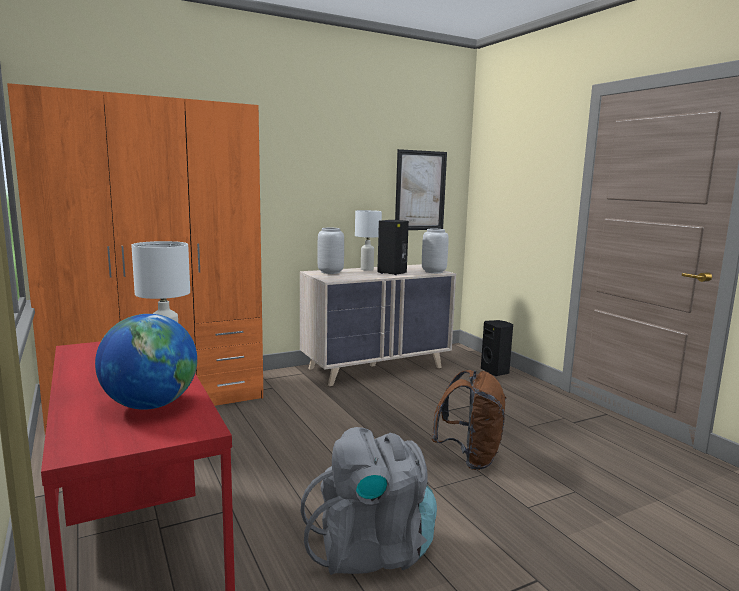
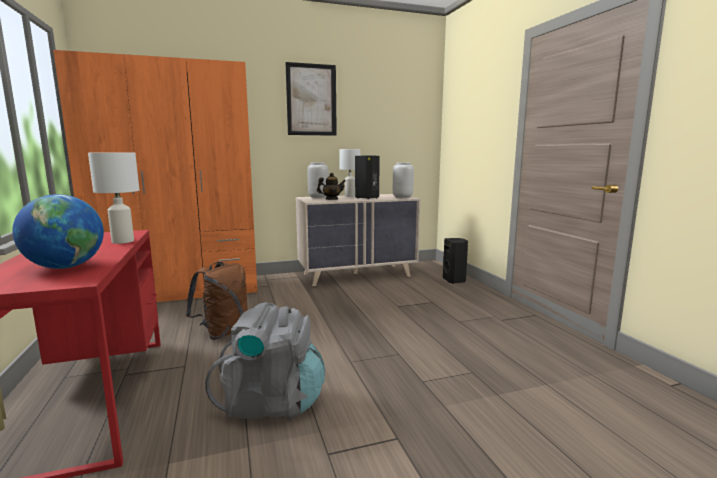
camera: 10 degrees right, 0 degrees up
(351, 276) = (331, 199): none -> teapot
(420, 190) = (398, 134): picture -> picture (311, 100)
(470, 458) = (394, 341): brown backpack -> brown backpack (223, 332)

